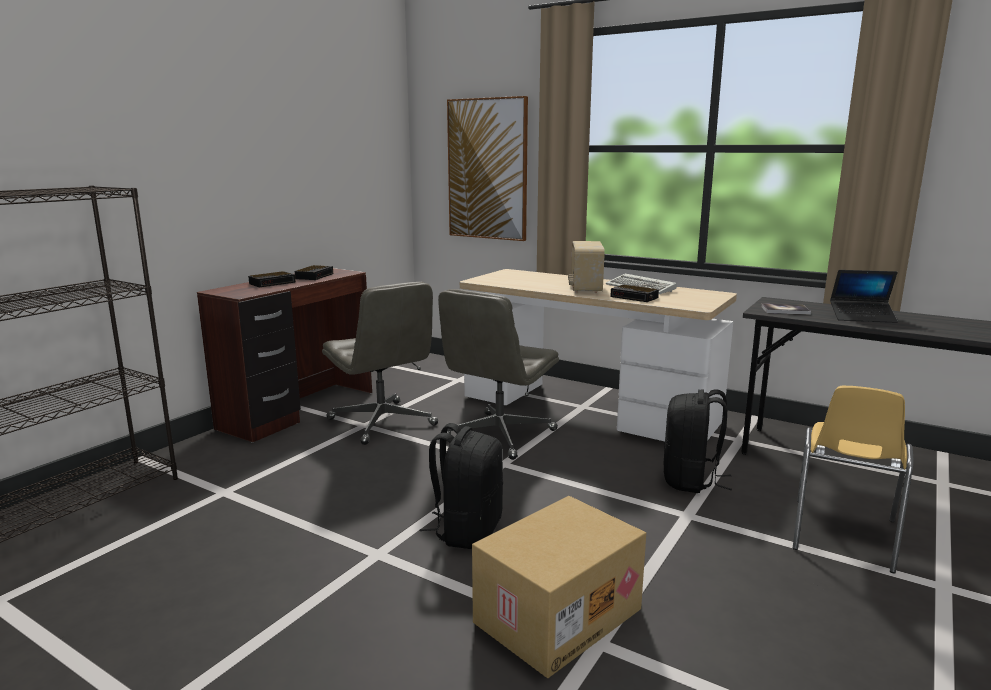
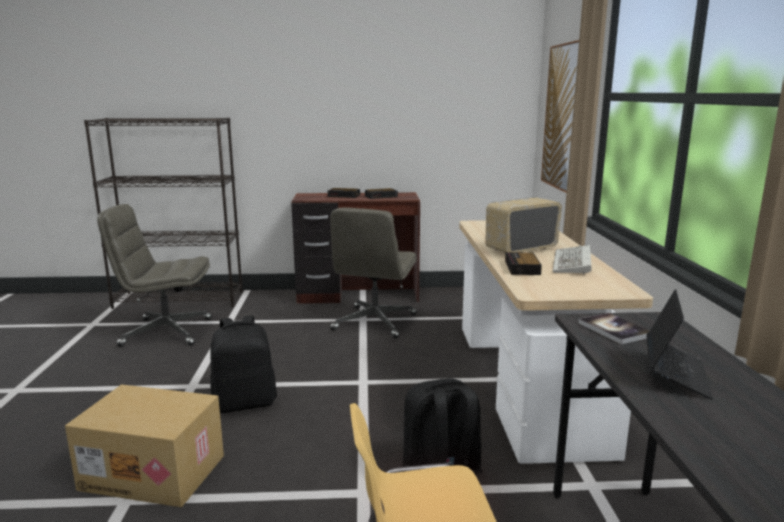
camera: 55 degrees right, 0 degrees up
(499, 436) = (410, 364): grey office chair -> grey office chair (166, 332)
(862, 317) = (675, 374): laptop -> laptop turned 135 degrees counterclockwise

